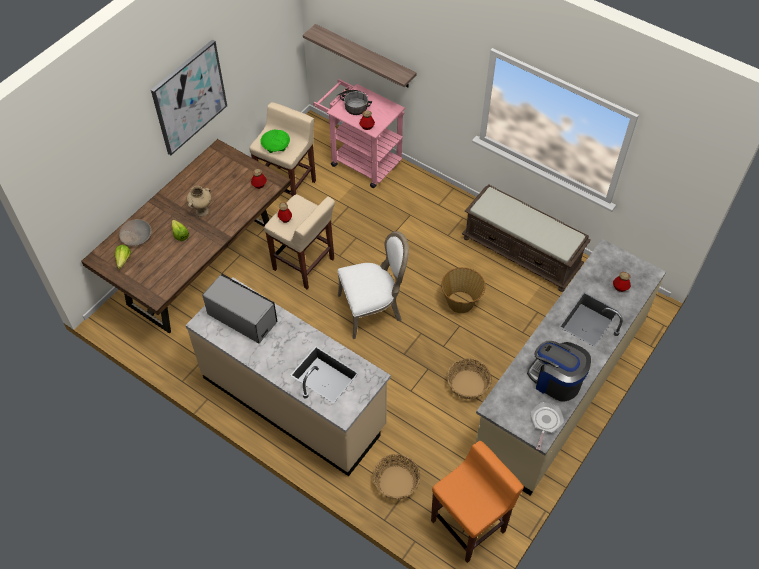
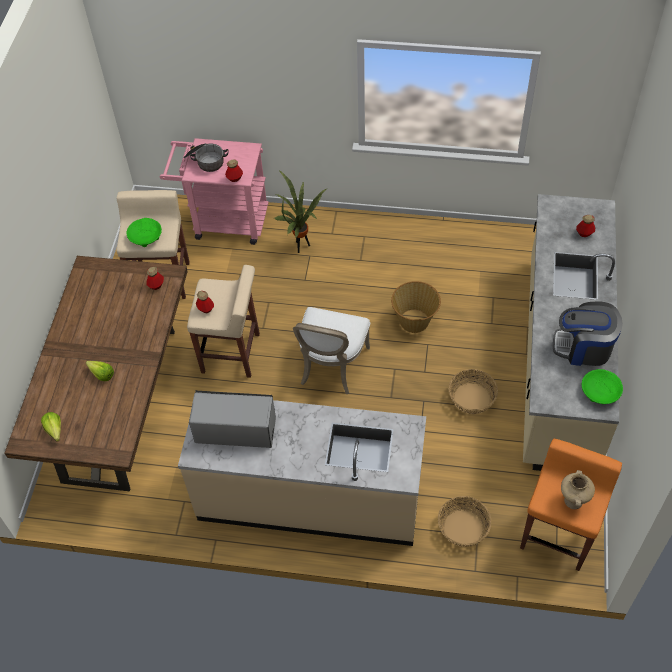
camera: 25 degrees left, 0 degrees up
(137, 237) = (54, 398): beige bowl -> none
(189, 97) = (44, 217): picture -> none
(202, 211) = (110, 339): beige vase -> beige vase (573, 500)
(365, 56) = (198, 104): shelf -> none
(372, 309) = (331, 367): white chair -> white chair turned 150 degrees clockwise
(408, 204) = (301, 246): none -> potted plant
(522, 253) = (443, 246): brown bench -> none
(545, 422) = (600, 392): frying pan -> green bowl

